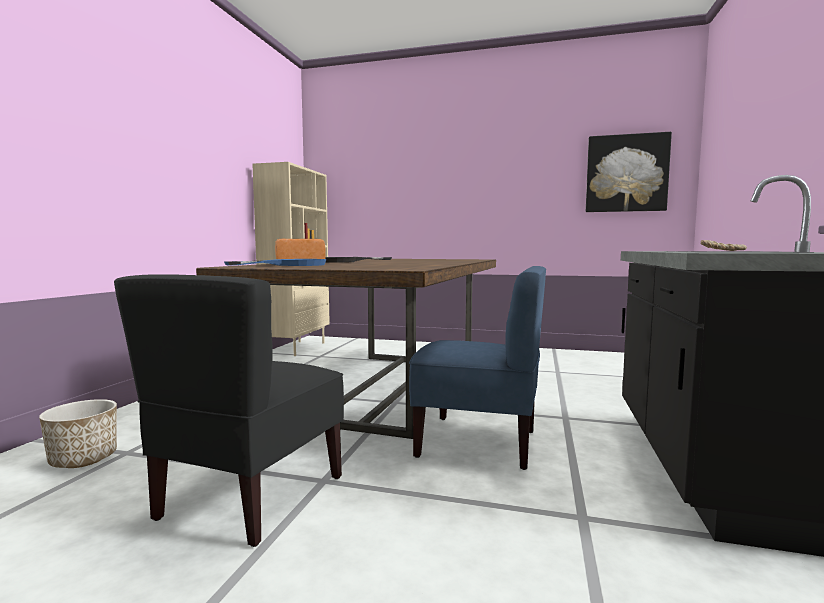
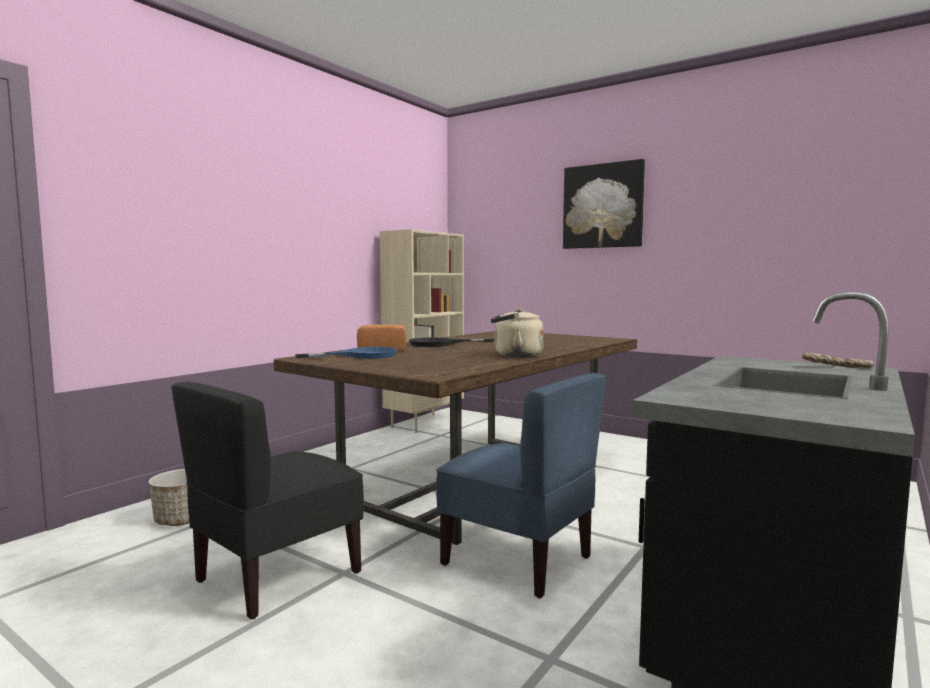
camera: 20 degrees right, 0 degrees up
(434, 263) = (515, 355): none -> beige kettle
(626, 173) = (830, 228): picture -> picture (603, 206)

